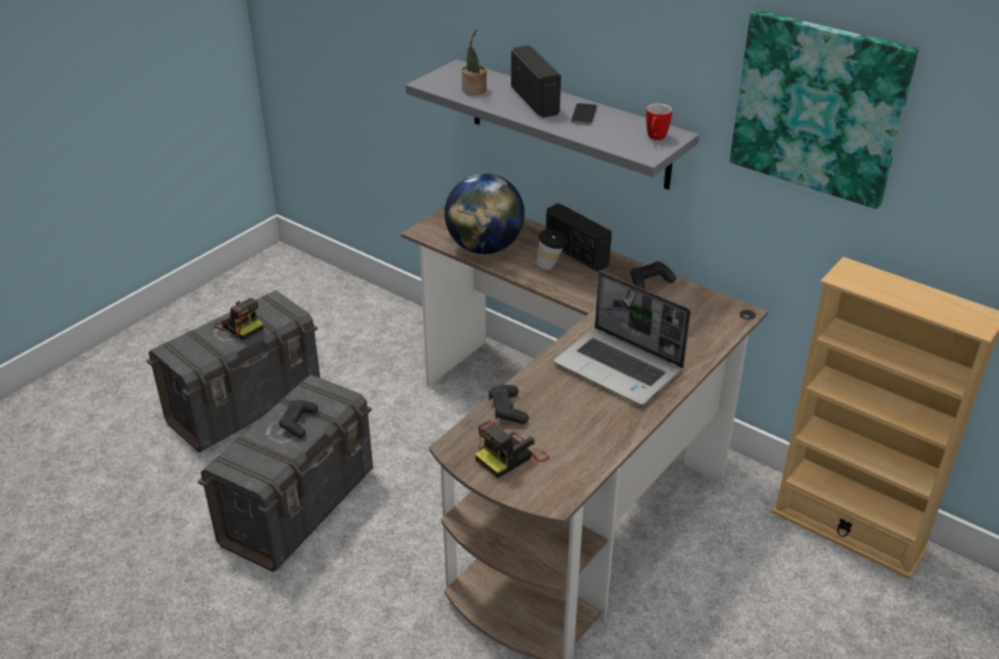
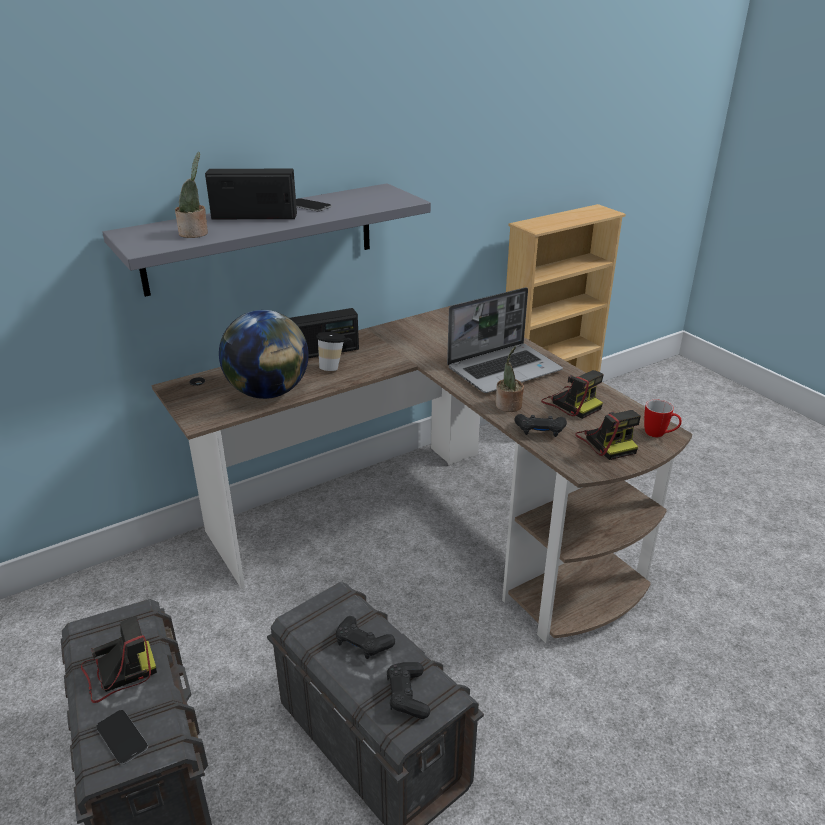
camera: 70 degrees left, 5 degrees down
(191, 347) = (122, 738): none -> phone
(543, 383) = (508, 406): none -> potted plant
(575, 423) = (571, 403): none -> camera
(650, 282) = (393, 332): black game controller -> black game controller (407, 695)
(655, 138) = (381, 194): mug -> mug (659, 435)
(819, 107) = (472, 115): picture -> none

